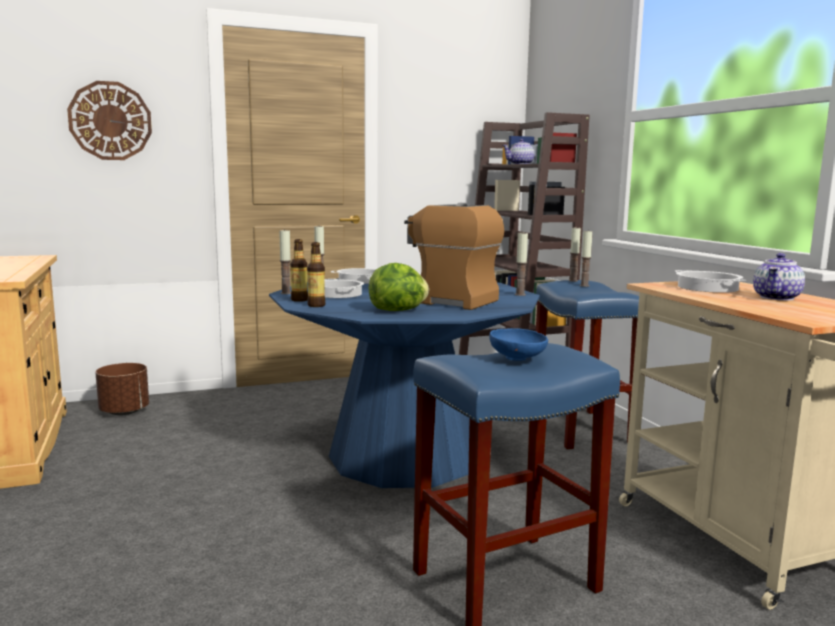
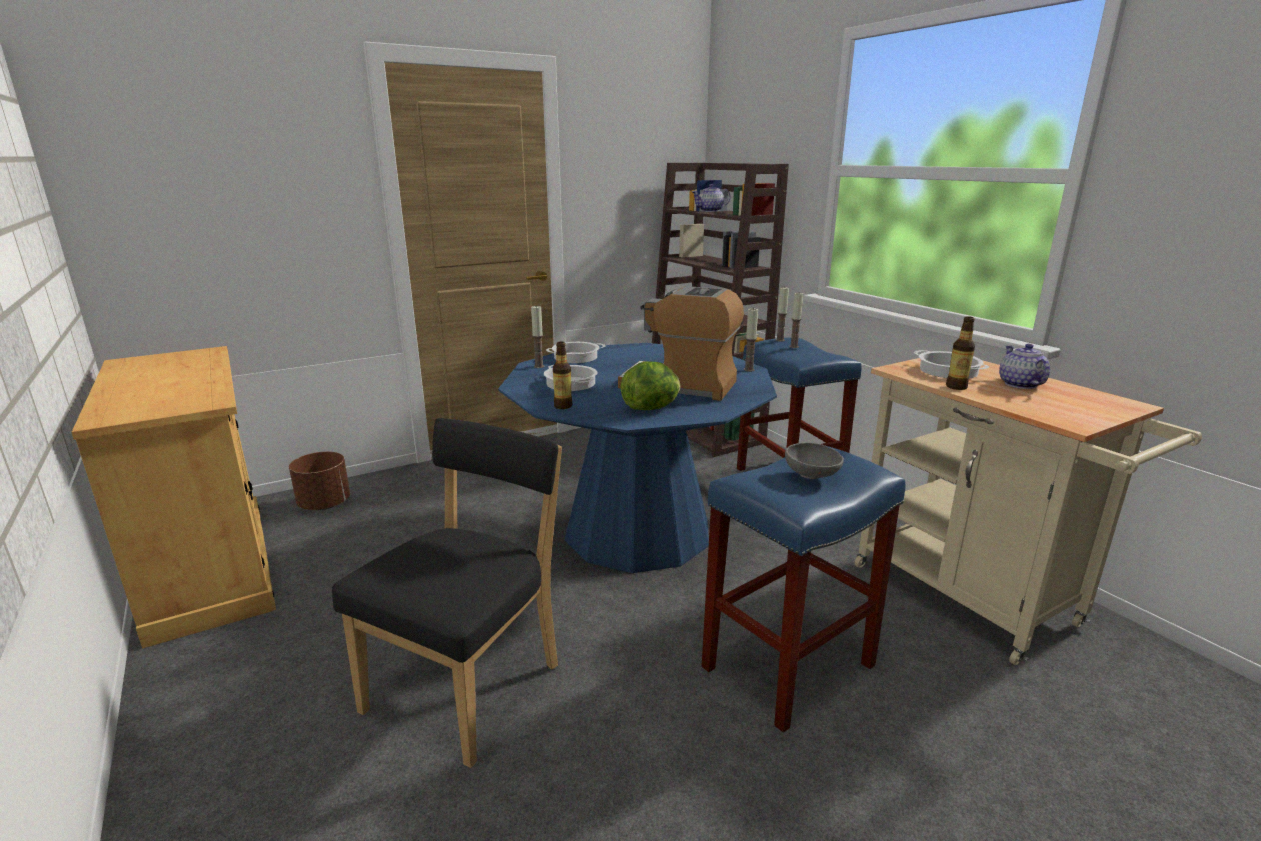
camera: 10 degrees left, 10 degrees up
(110, 121) = (265, 183): wall clock -> none
(180, 557) = (470, 683): none -> black chair
(286, 293) = (515, 386): candle -> none
(299, 300) = (538, 397): bottle -> bottle (956, 387)
(518, 360) = (812, 476): blue bowl -> grey bowl
(777, 298) = (1019, 384): teapot -> teapot turned 150 degrees clockwise

